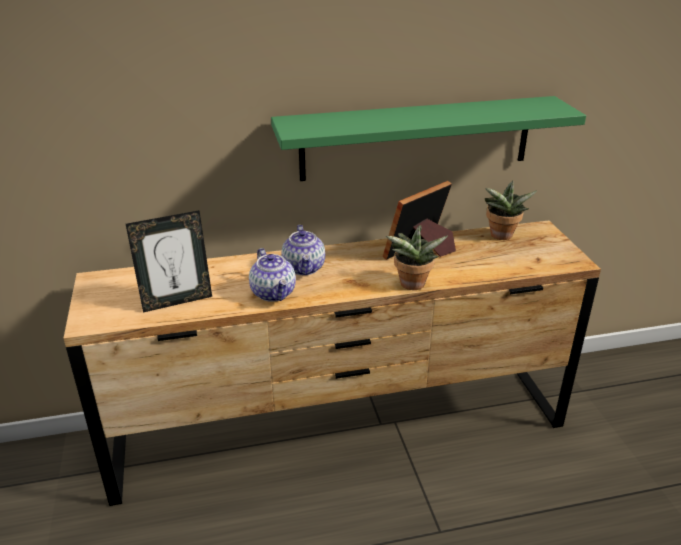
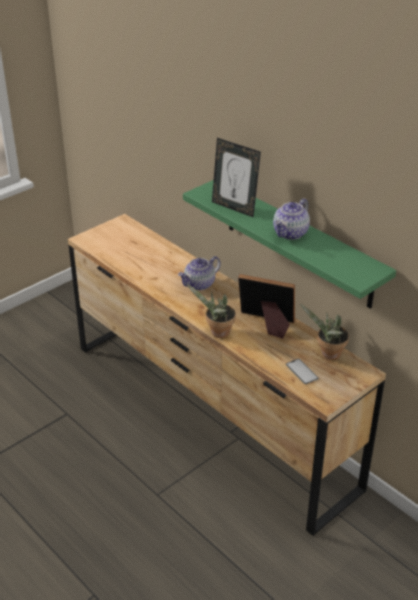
camera: 60 degrees right, 5 degrees up
(177, 301) = (125, 256): picture frame -> picture frame (234, 207)
(274, 293) = (161, 284): teapot -> teapot (291, 233)
(519, 258) = (302, 371): none -> phone

